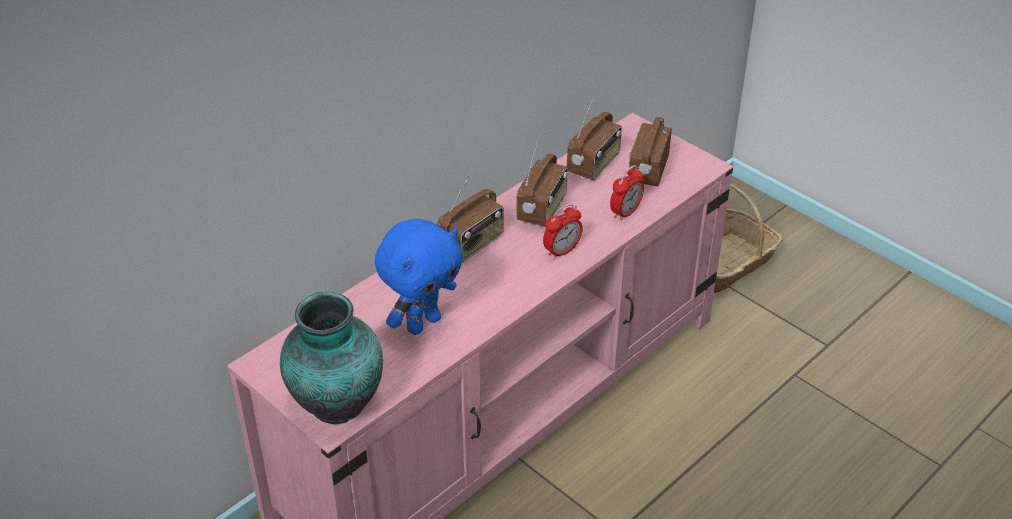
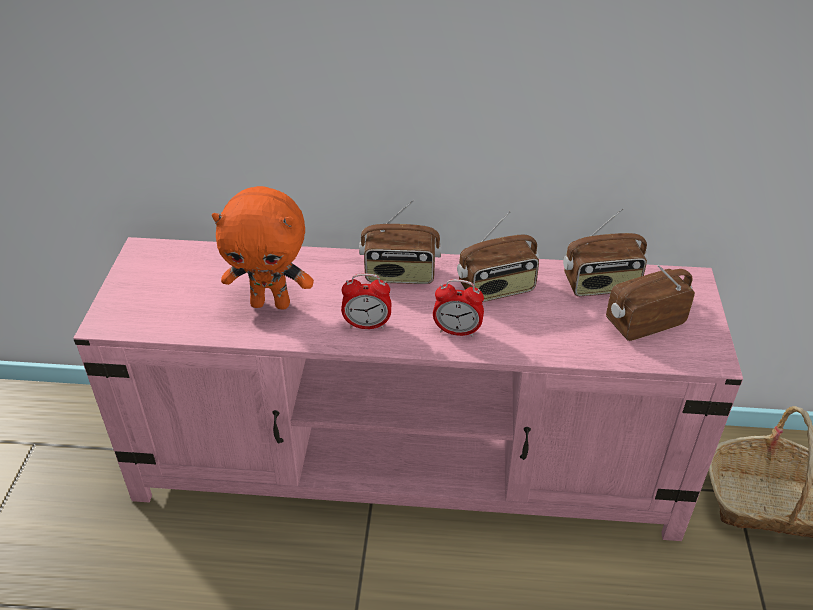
camera: 50 degrees right, 0 degrees up
(336, 406) = (129, 312): vase -> none
(422, 323) = (271, 303): blue plush toy -> orange plush toy
(625, 212) = (564, 341): alarm clock -> alarm clock (367, 325)

